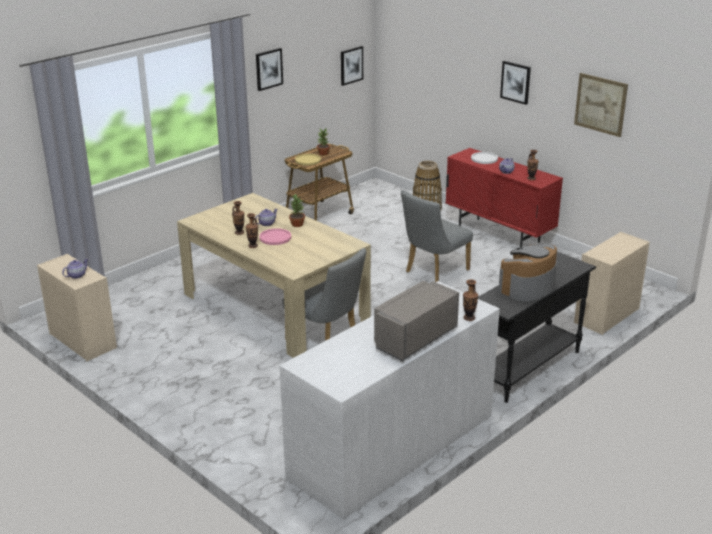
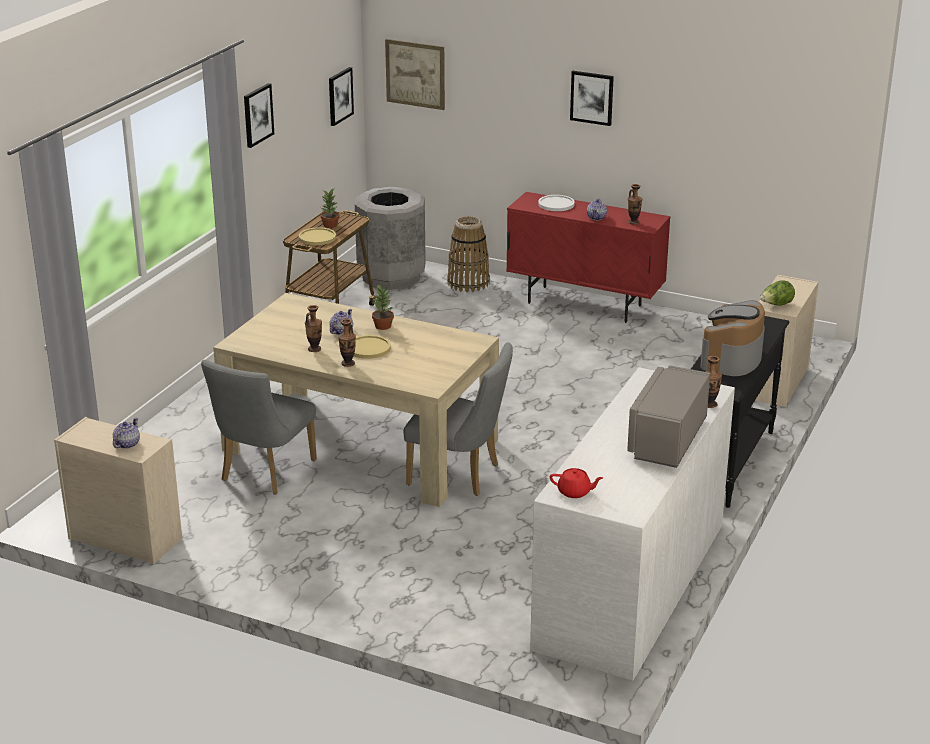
camera: 20 degrees left, 0 degrees up
(275, 237) = (368, 348): pink plate -> yellow plate
(313, 365) = (575, 492): none -> red teapot
(377, 197) = (391, 277): none -> grey trash can
(433, 272) = (535, 365): grey chair -> grey chair (264, 473)
(600, 104) = (718, 116): picture -> picture (415, 74)
(602, 254) = (776, 305): none -> lettuce

